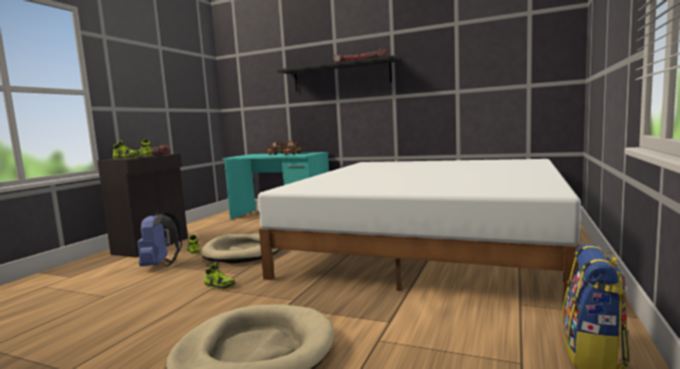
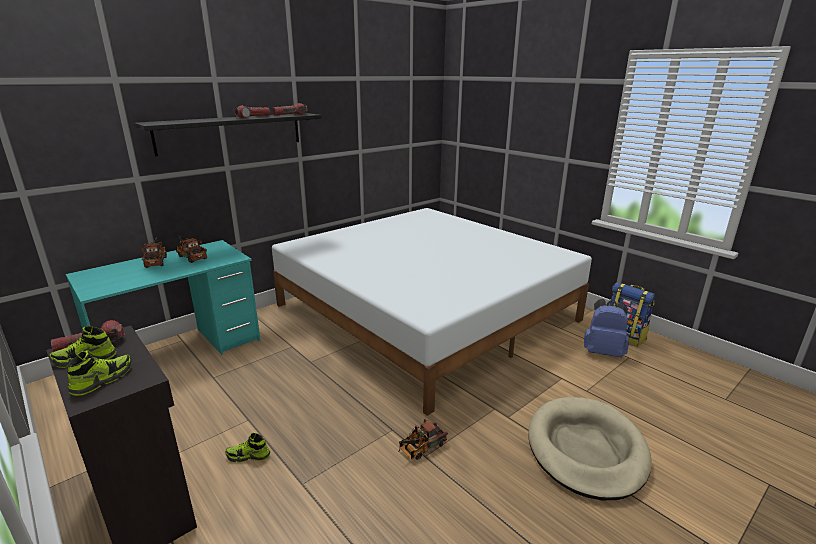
camera: 65 degrees left, 15 degrees up
(160, 265) = (282, 497): blue backpack -> blue backpack (603, 352)
(220, 285) = (420, 448): shoe -> toy truck
(244, 251) = (313, 411): beige dog bed -> none

